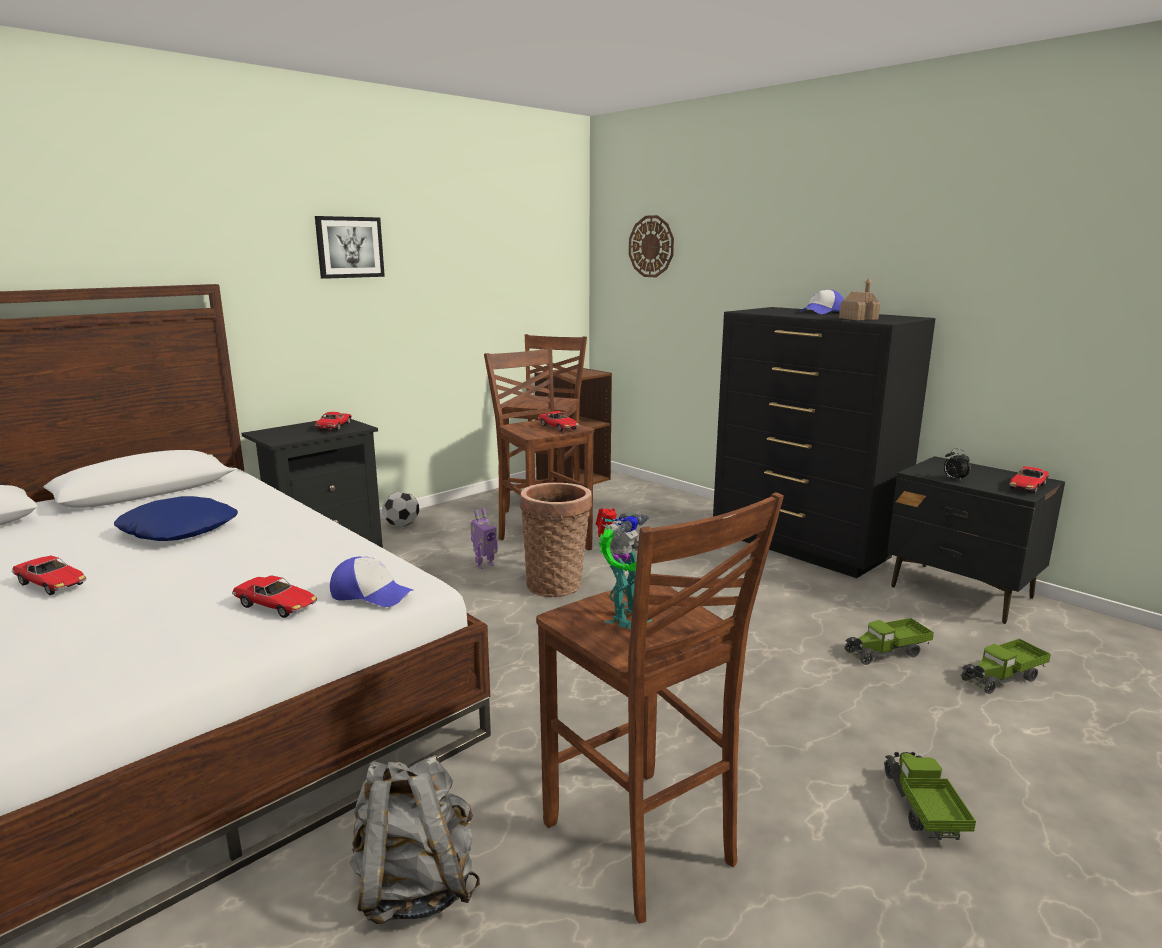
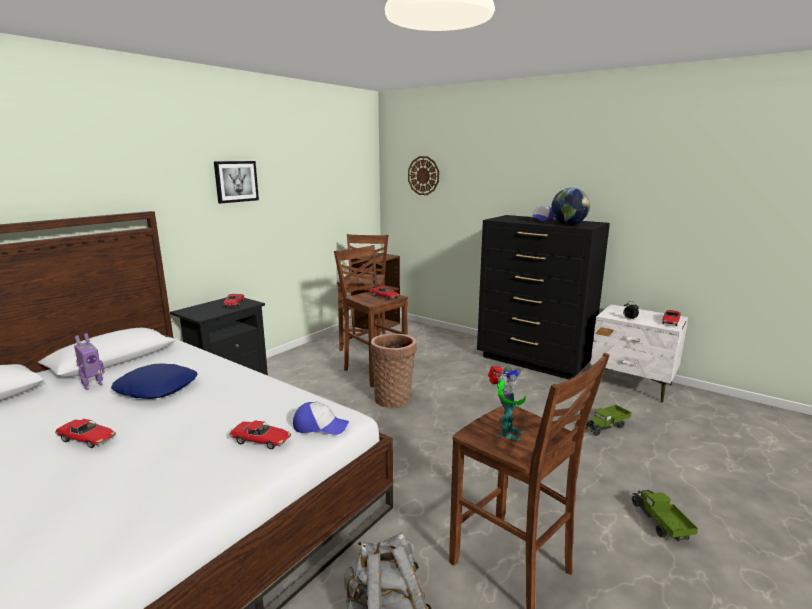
camera: 10 degrees left, 0 degrees up
(402, 525) = (275, 365): football -> none
(484, 565) = (342, 389): toy robot -> toy robot (92, 386)
(858, 319) = (568, 225): toy house -> globe
(961, 593) = (632, 384): black nightstand -> white nightstand
(1003, 678) = (673, 436): toy truck -> none

